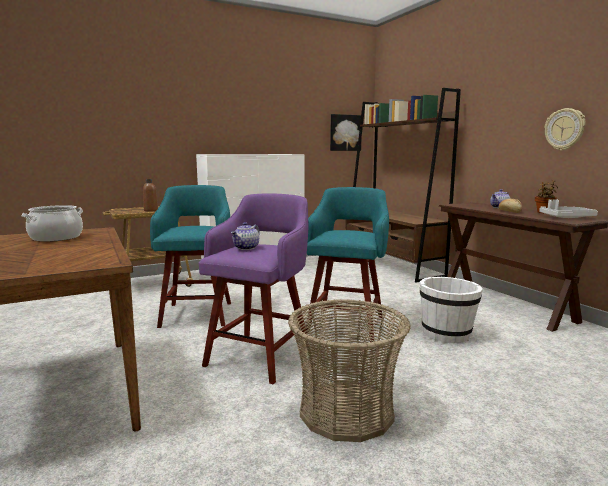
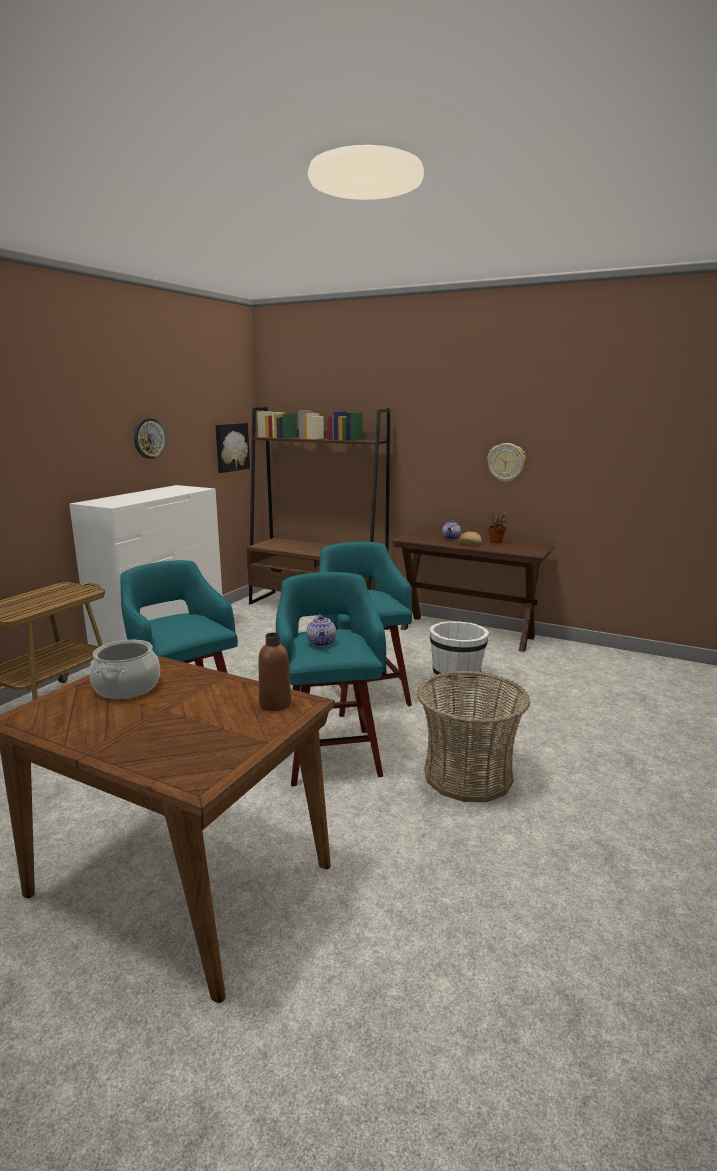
camera: 35 degrees left, 5 degrees up
(151, 210) = (43, 602): brown bottle -> brown bottle (275, 704)
(260, 355) = (331, 754): purple stool -> turquoise stool
(268, 118) = (149, 438): none -> wall clock
(566, 217) = (522, 547): grey tray -> none

